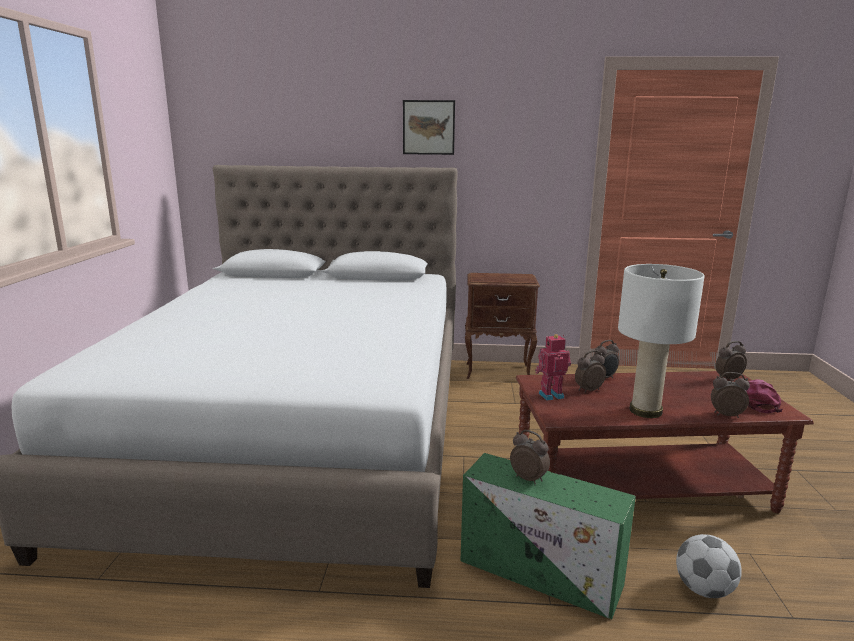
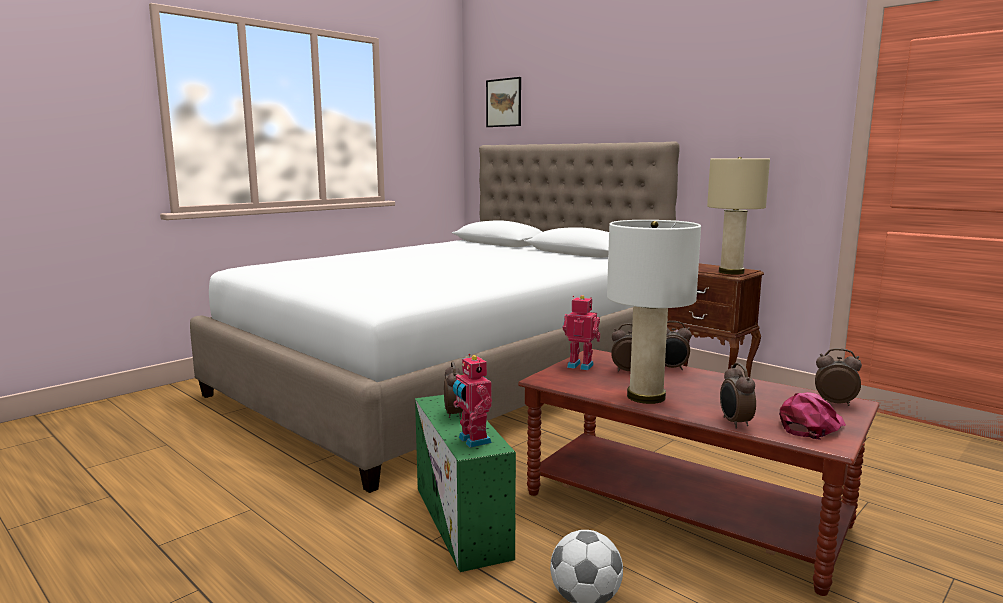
camera: 40 degrees right, 5 degrees down
(428, 127) = (660, 100): picture -> picture (504, 102)
(522, 279) = (731, 272): none -> beige table lamp
(593, 499) = (472, 440): none -> toy robot
(726, 415) = (734, 423): alarm clock -> alarm clock turned 150 degrees counterclockwise

